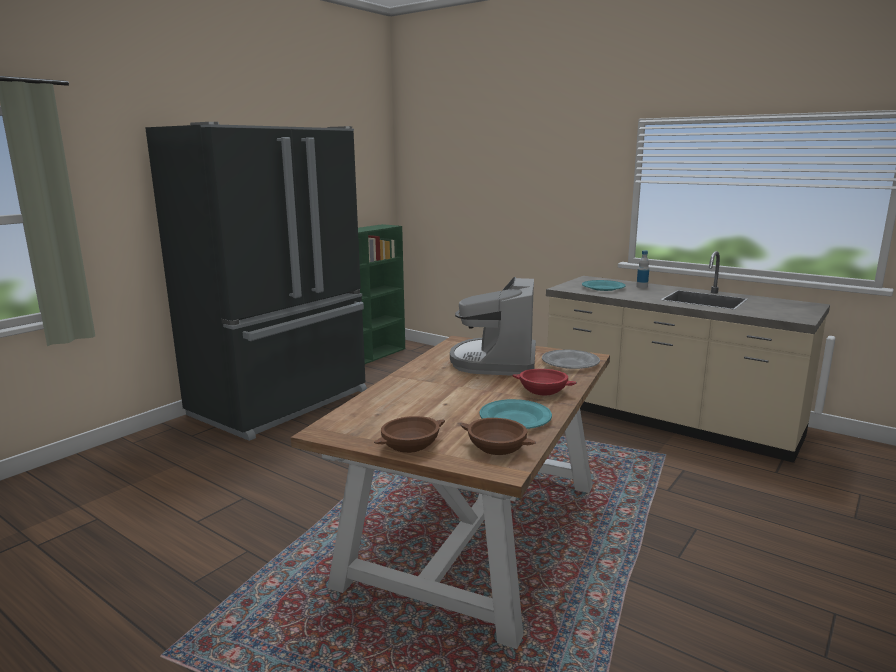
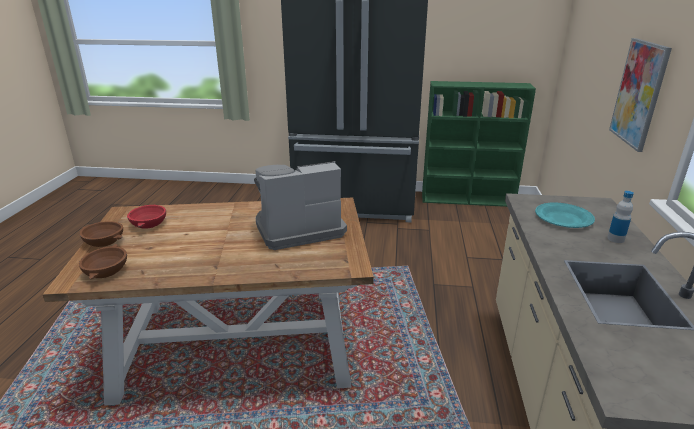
camera: 60 degrees right, 10 degrees up
(515, 419) = (166, 265): turquoise plate -> none
(542, 391) = (235, 264): red bowl -> red bowl (148, 224)
(555, 200) = (639, 93): none -> picture
(570, 363) = (323, 261): grey plate -> none

